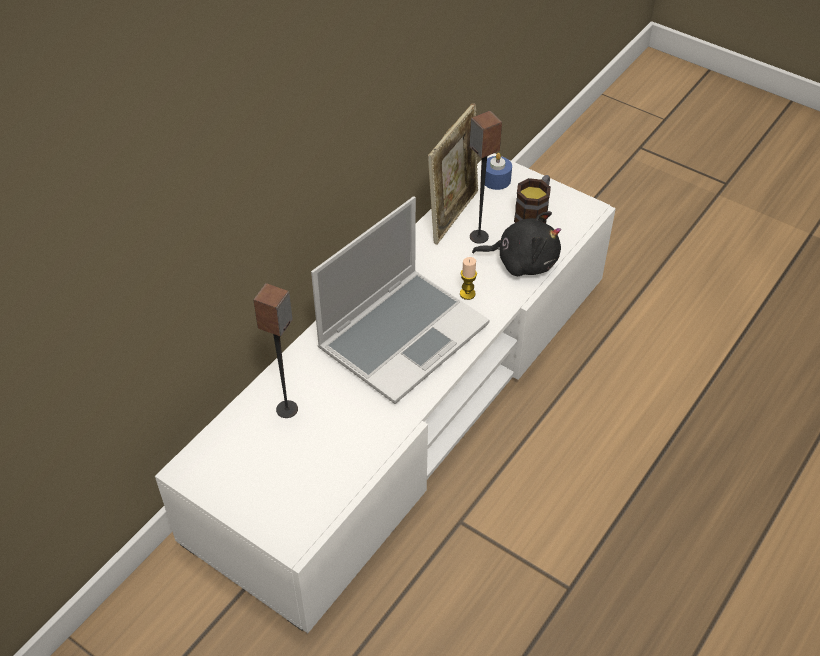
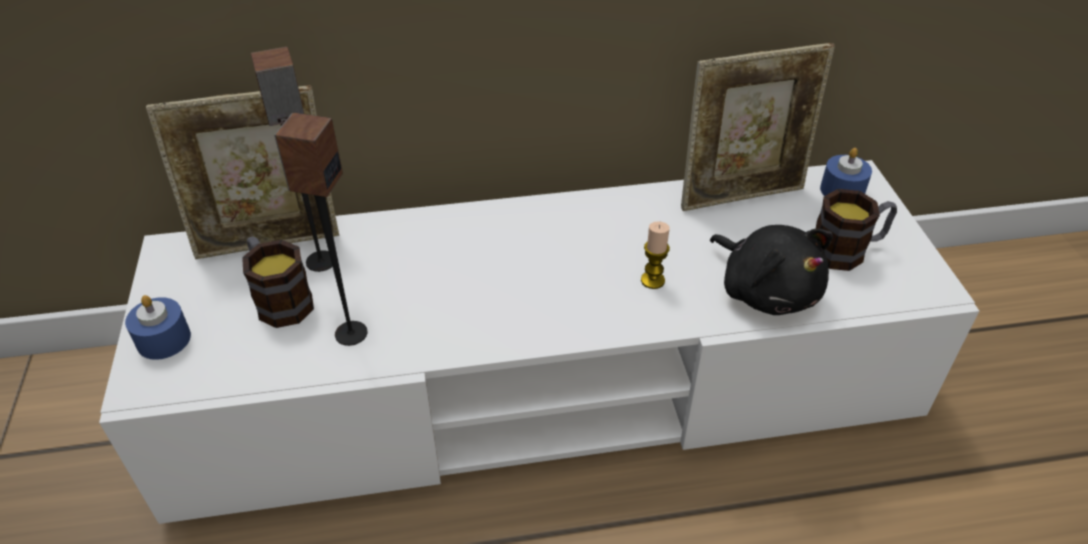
camera: 45 degrees right, 5 degrees down
(240, 421) = (269, 241): none -> picture frame
(266, 512) = (163, 339): none -> blue candle
(296, 445) = (279, 299): none -> mug
(403, 335) = (525, 273): laptop -> none
(478, 237) = (743, 233): speaker -> speaker (350, 333)

